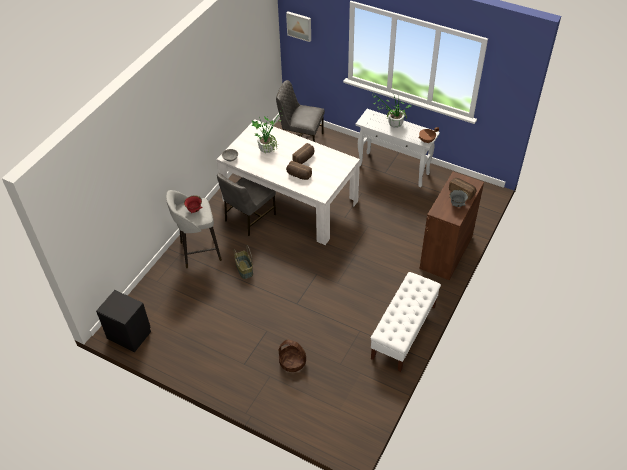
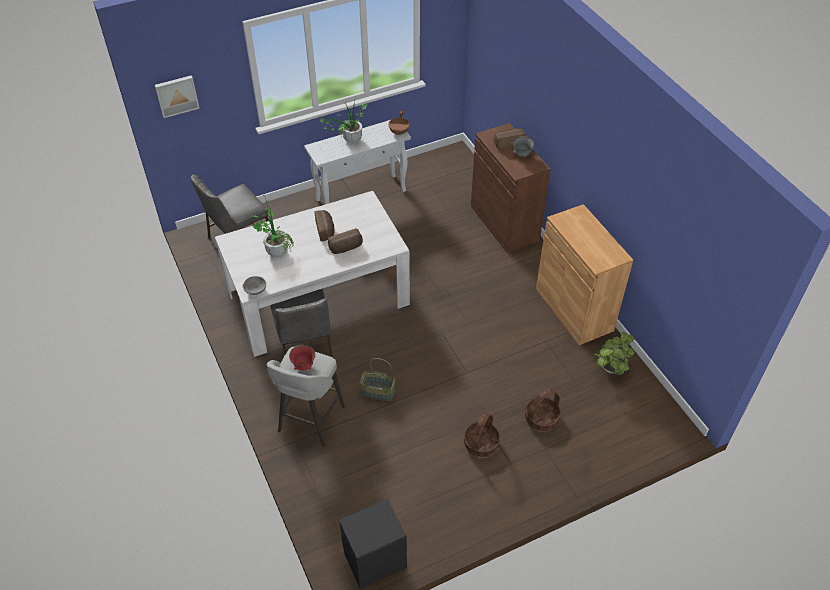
camera: 55 degrees left, 0 degrees up
(247, 341) = (481, 444): none -> basket
(368, 380) = (610, 369): none -> potted plant
(403, 332) = (574, 309): white bench -> brown cabinet

